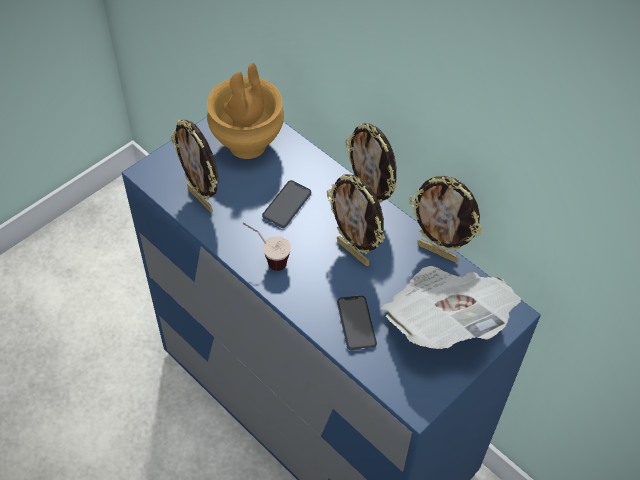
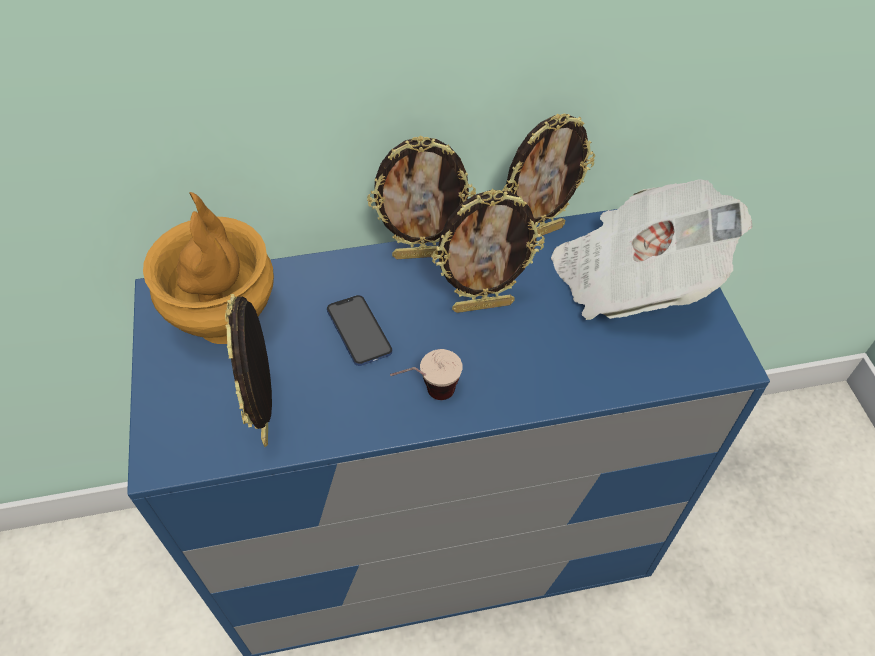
camera: 55 degrees left, 0 degrees up
(201, 199) = (269, 418): picture frame -> picture frame turned 90 degrees clockwise
(356, 323) = (586, 357): phone -> none

